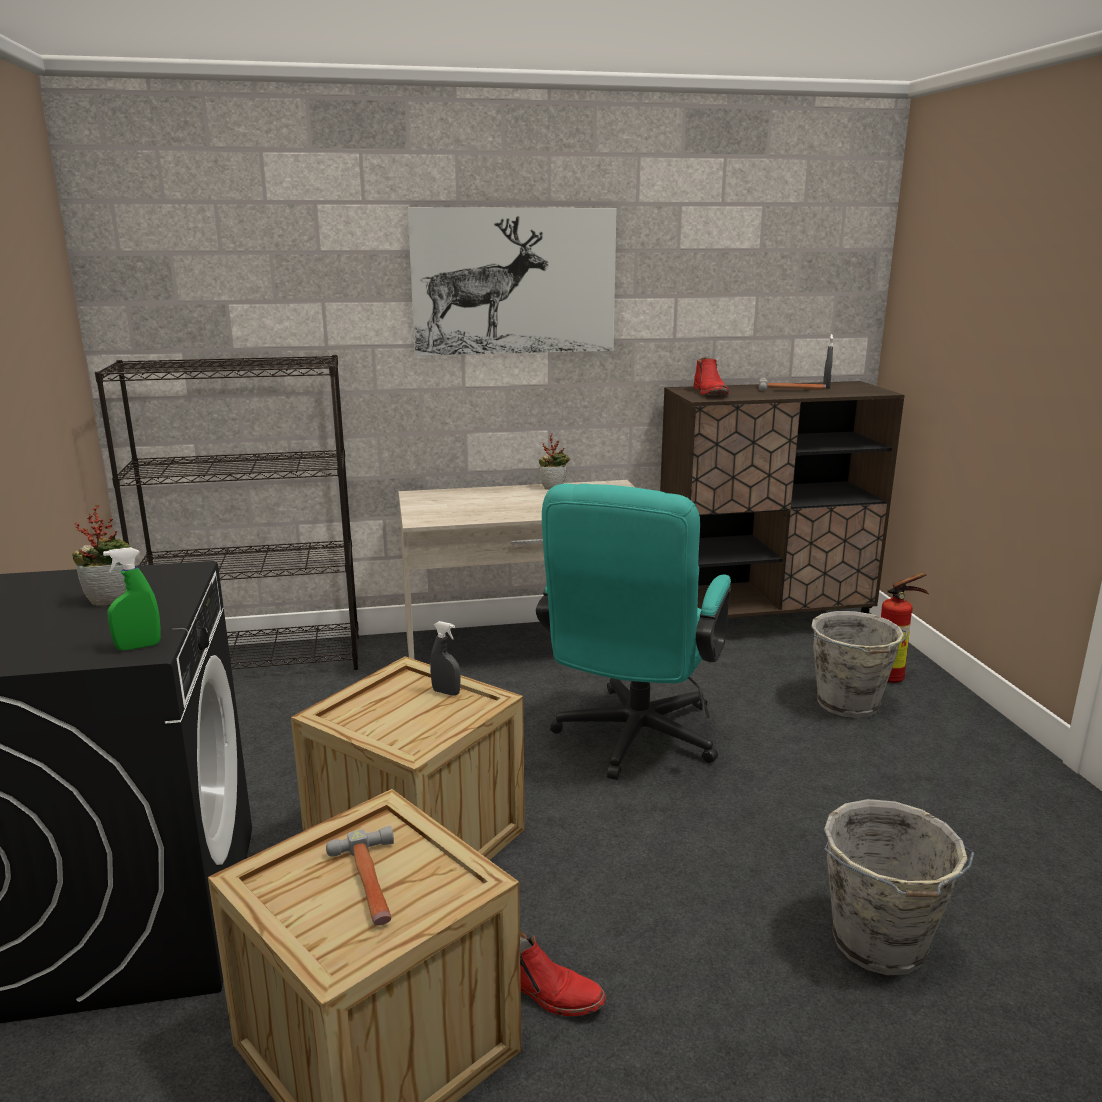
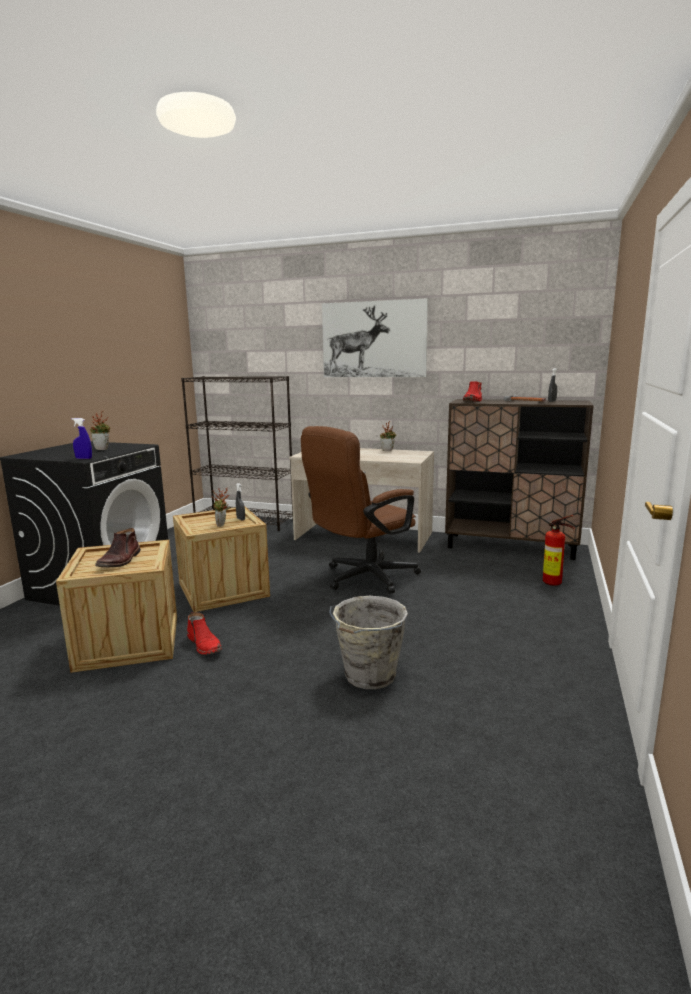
camera: 30 degrees right, 5 degrees down
(138, 646) = (84, 458): green spray bottle -> blue spray bottle
(371, 884) = (120, 561): hammer -> brown boot
(434, 718) = (222, 525): none -> potted plant
(632, 742) = (362, 578): turquoise office chair -> brown office chair
(848, 704) = (505, 588): grey bucket -> none

